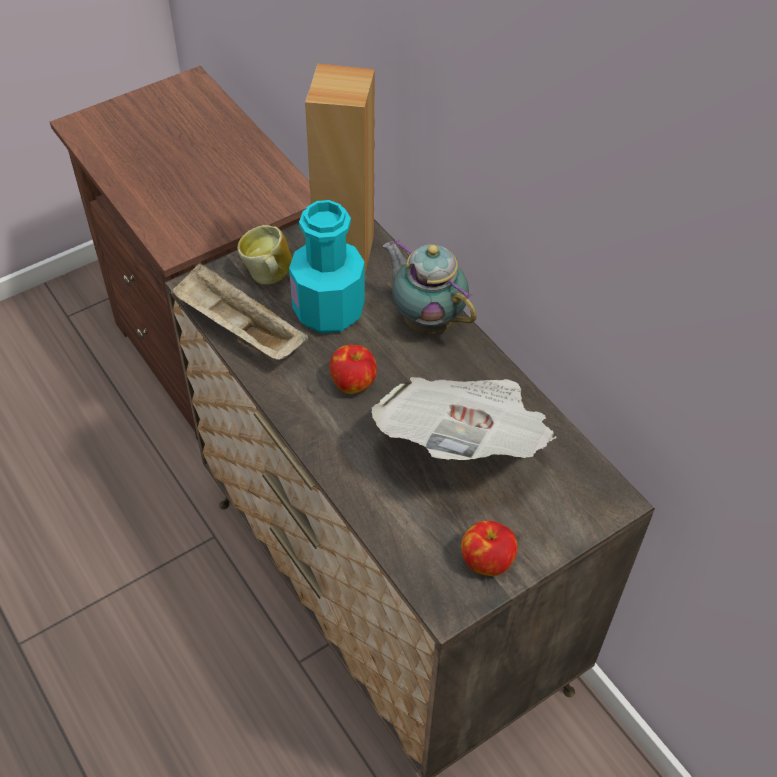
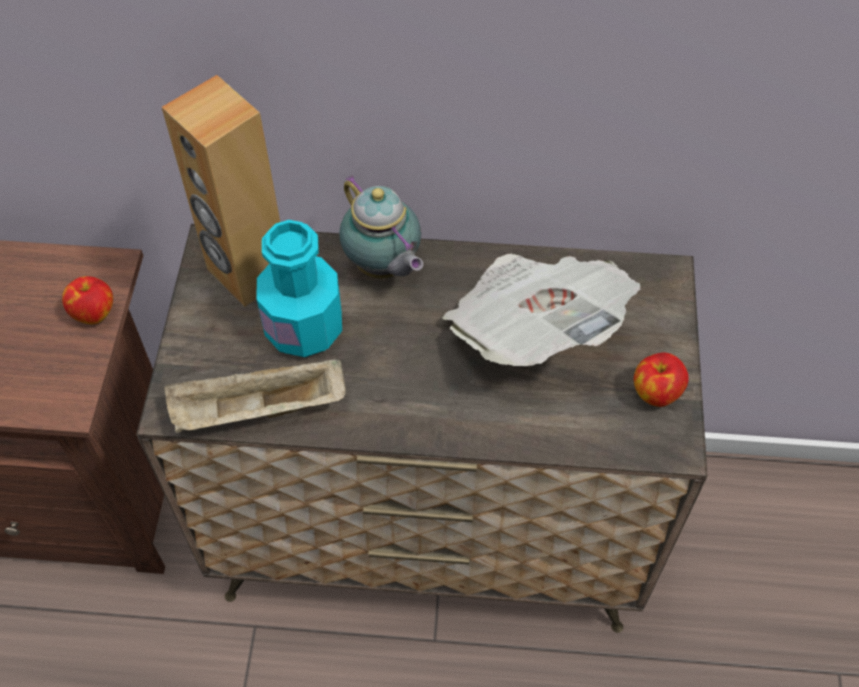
camera: 50 degrees left, 5 degrees up
(268, 278) = (219, 349): mug -> none
(353, 383) = (402, 363): apple -> apple (94, 312)
(426, 319) = (383, 268): teapot -> teapot turned 120 degrees counterclockwise

